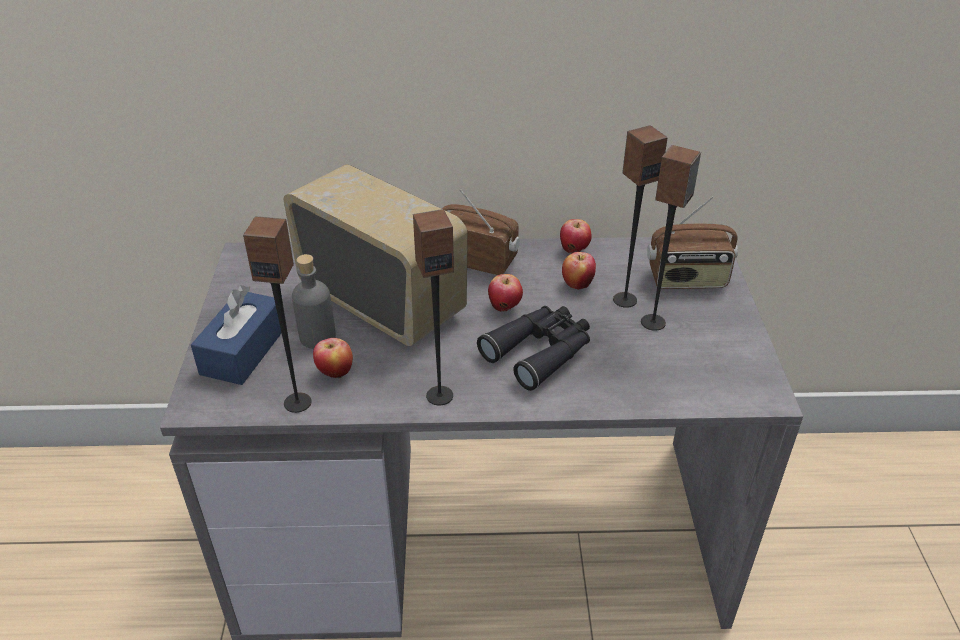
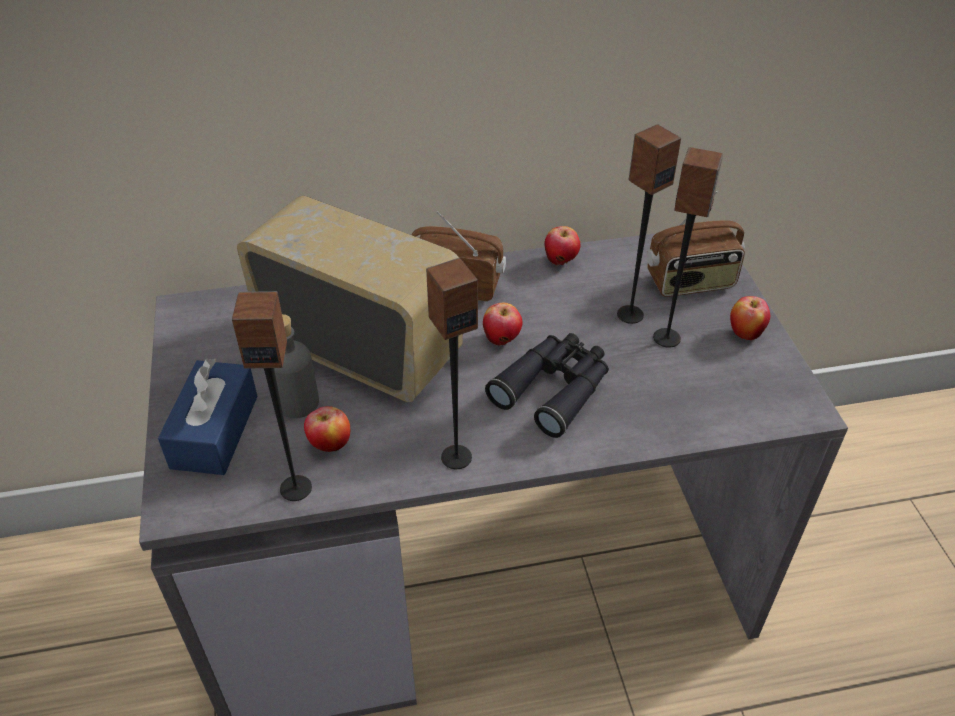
camera: 10 degrees left, 5 degrees up
(577, 284) = (574, 302): apple -> apple (745, 333)

